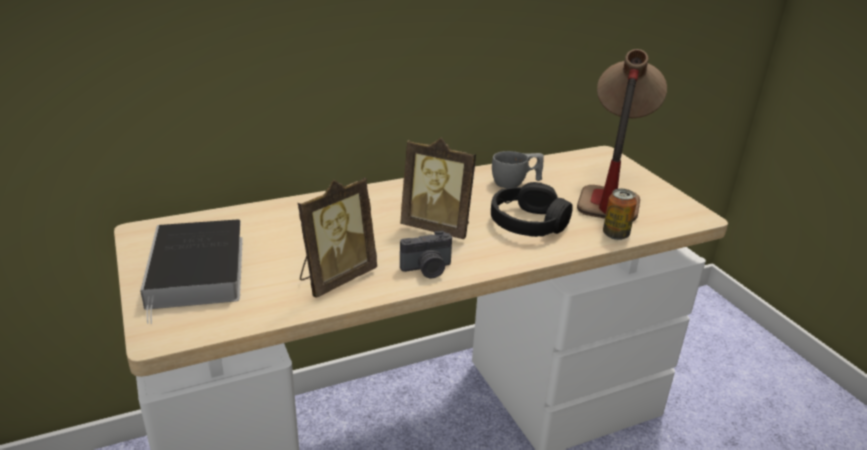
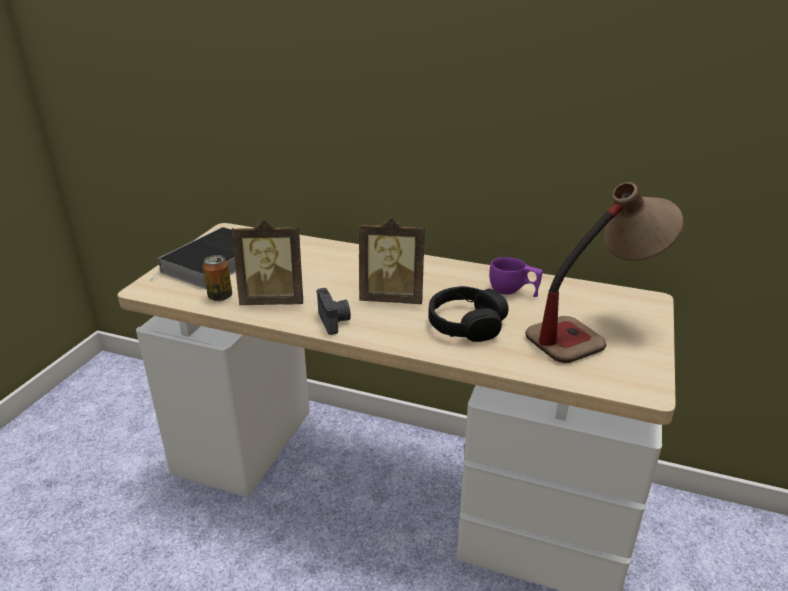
camera: 45 degrees right, 0 degrees up
(427, 269) = (334, 321): camera -> camera turned 135 degrees counterclockwise
(438, 227) = (392, 298): picture frame -> picture frame turned 60 degrees counterclockwise
(516, 183) = (513, 292): grey cup -> purple cup
(615, 234) = (526, 365): can -> can (220, 296)

